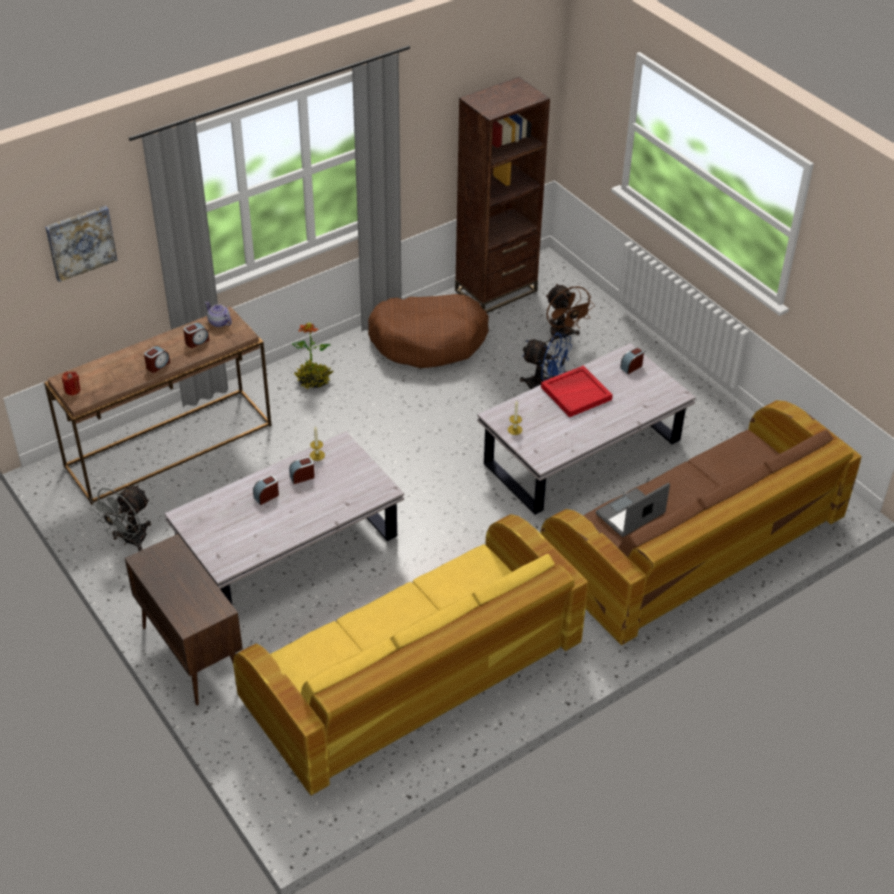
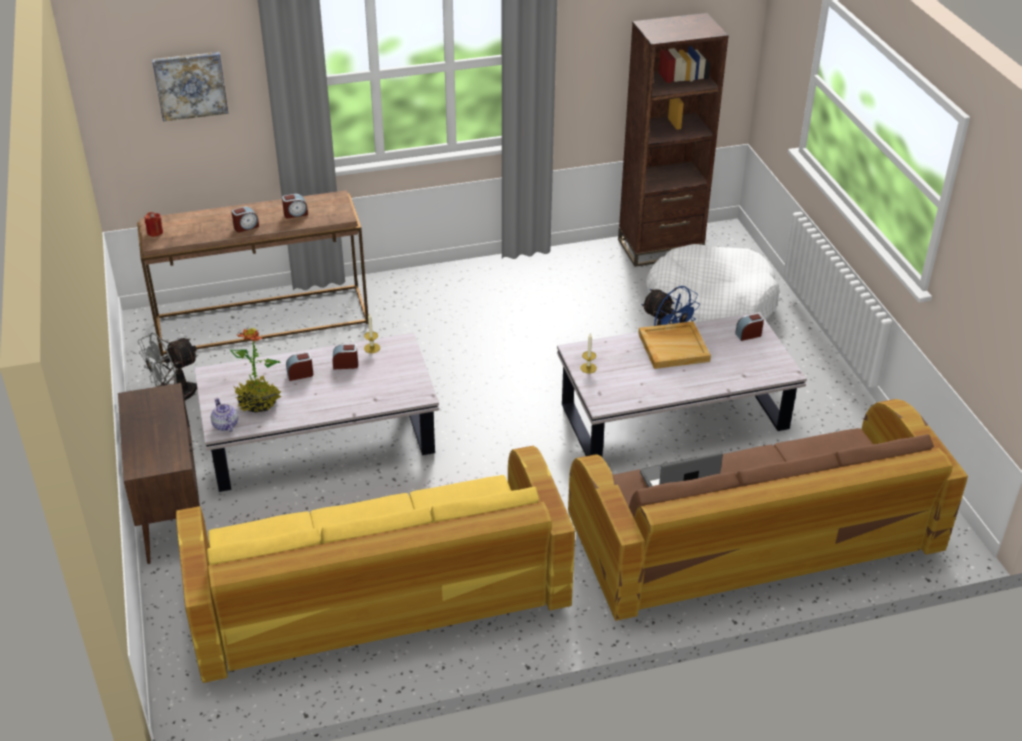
camera: 20 degrees right, 5 degrees down
(219, 322) = (327, 202): teapot -> teapot (225, 425)
(313, 380) = (432, 292): potted plant -> potted plant (258, 402)
(429, 340) = (567, 279): brown dog bed -> none
(563, 336) = (709, 303): brown fan -> white dog bed
(576, 393) = (674, 347): red tray -> beige tray

